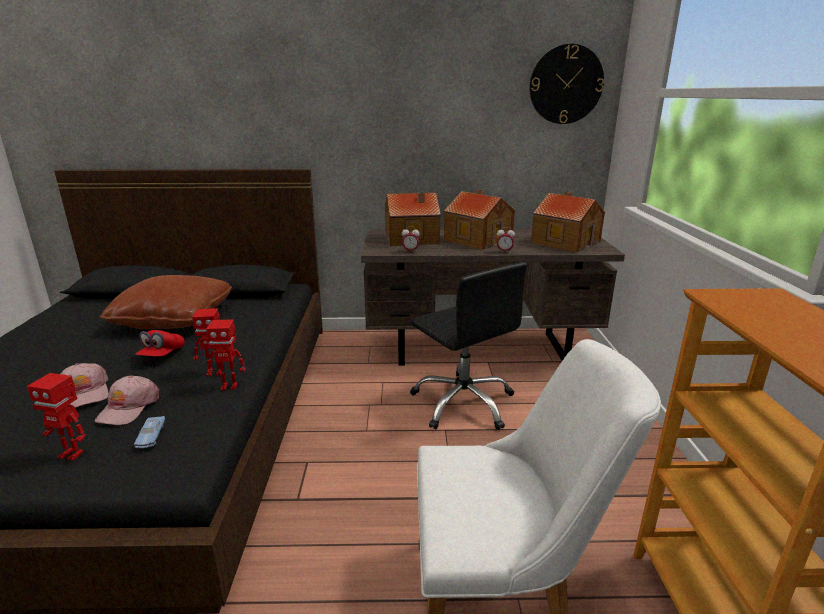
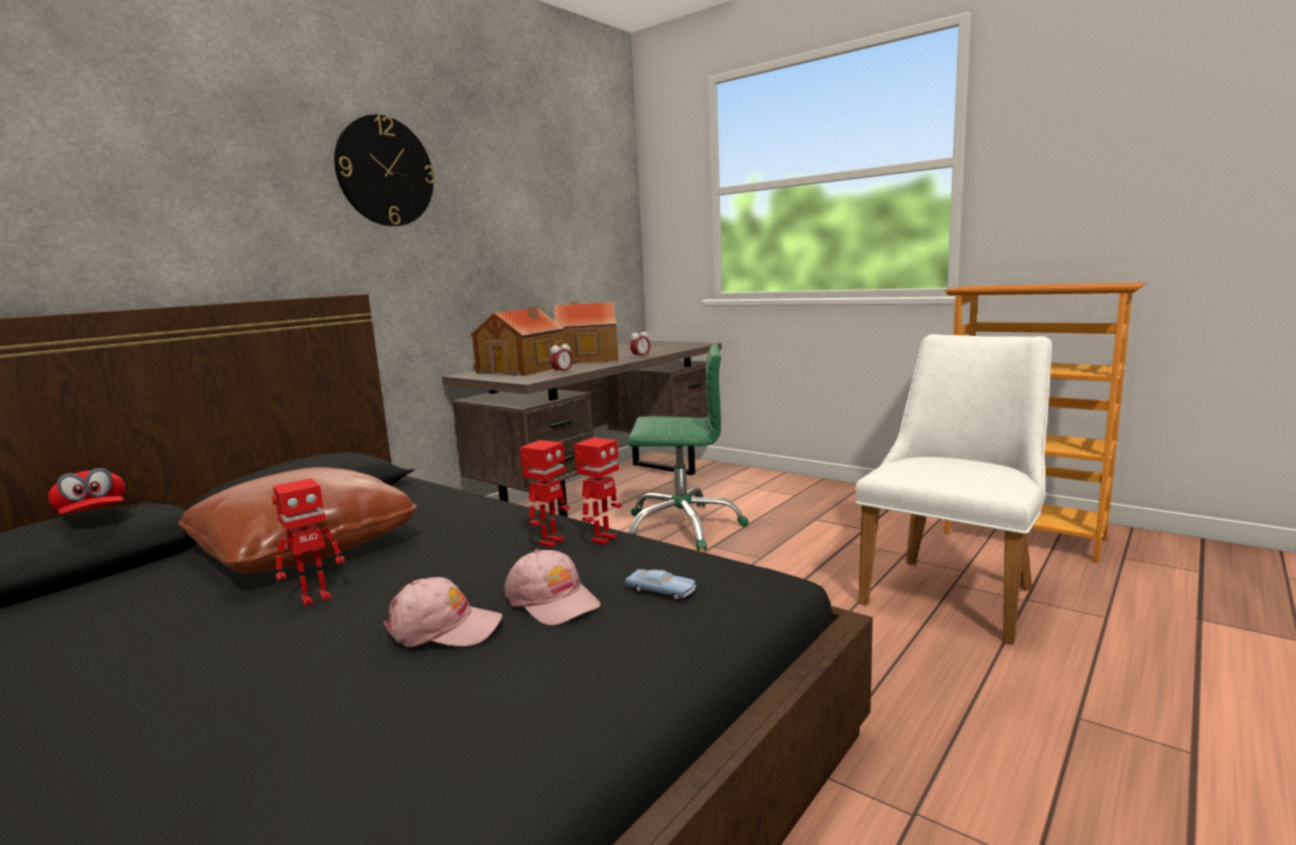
camera: 50 degrees left, 10 degrees down
(72, 454) = (632, 644): toy robot -> toy robot (315, 598)
(162, 355) = (424, 567): red cap -> red cap (93, 516)
(463, 402) = (683, 526): black office chair -> green office chair
(565, 242) = (658, 346): toy house -> none
(566, 85) = (603, 190): wall clock -> wall clock (385, 171)

